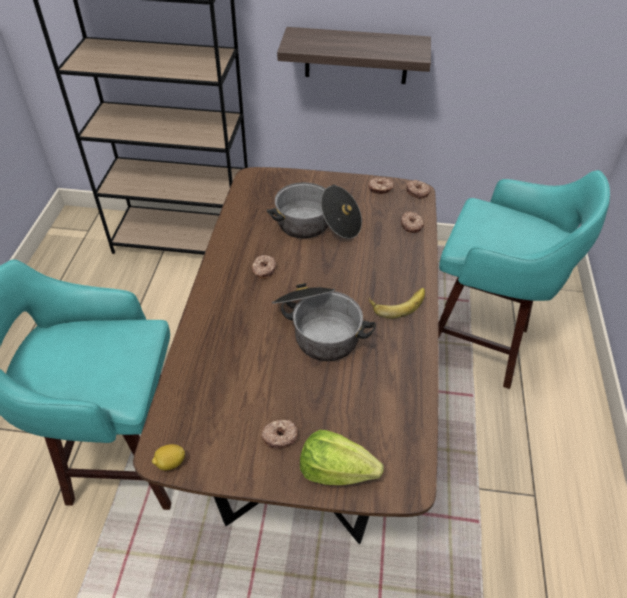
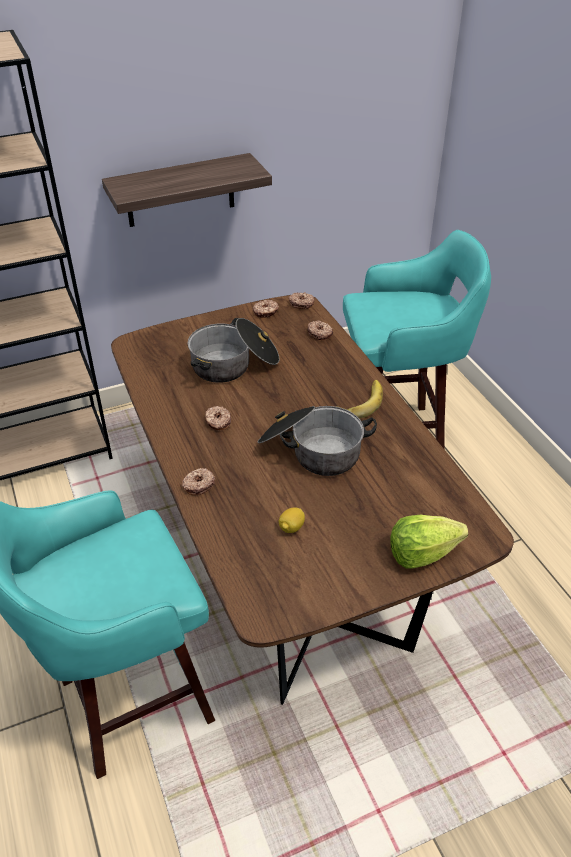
camera: 30 degrees left, 5 degrees down
(170, 463) = (277, 619): lemon -> lemon (291, 527)
(280, 436) = (354, 550): donut -> donut (198, 485)

